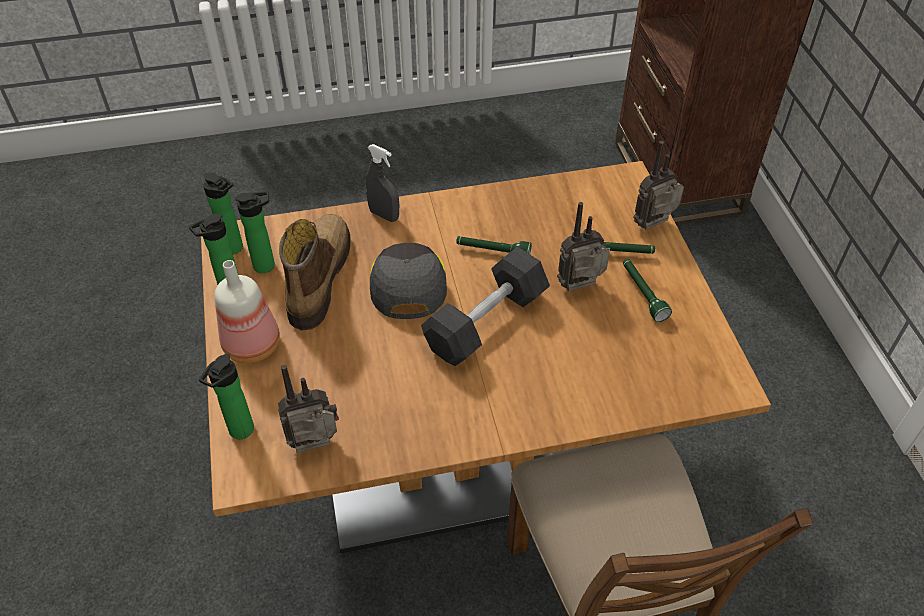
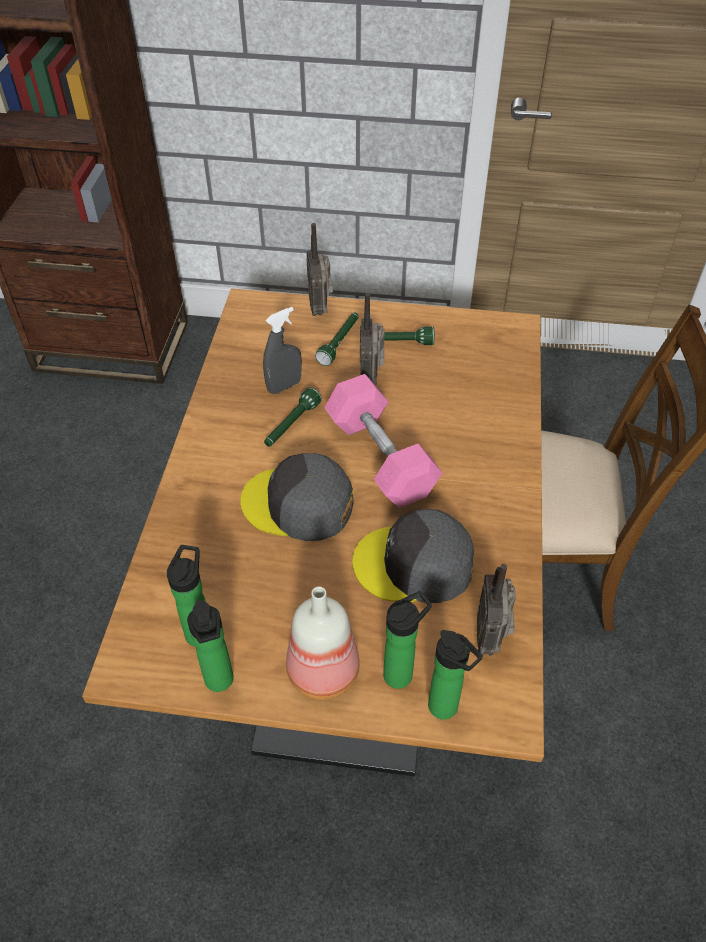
camera: 70 degrees left, 0 degrees up
(235, 249) = (151, 661): bottle -> bottle (401, 673)
(317, 278) = (249, 584): boot -> none
(374, 376) = (414, 564): none -> grey cap
(384, 215) = (184, 498): grey spray bottle -> grey spray bottle (284, 386)
(486, 321) = (380, 457): grey dumbbell -> pink dumbbell

